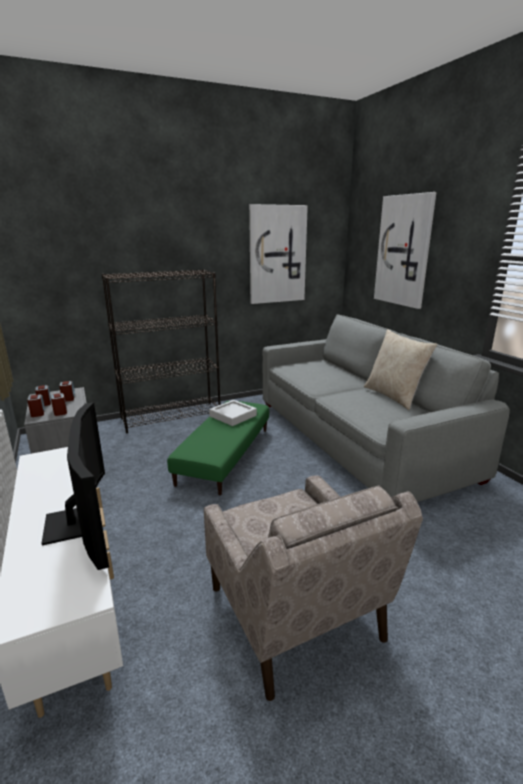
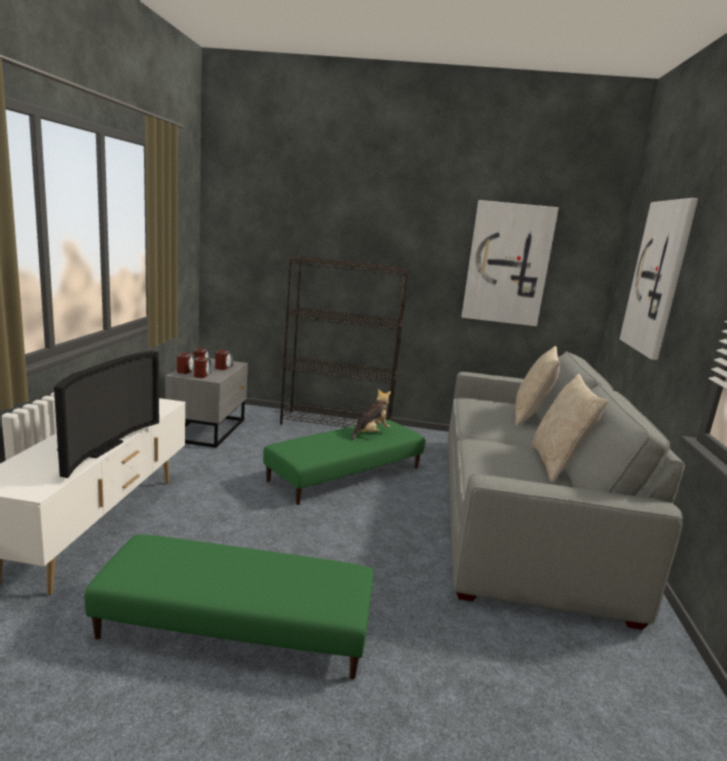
camera: 30 degrees right, 5 degrees down
(233, 416) = (370, 433): grey tray -> plush toy
(294, 615) = (236, 627): beige armchair -> green ottoman
(335, 368) = (530, 417): none -> beige pillow

